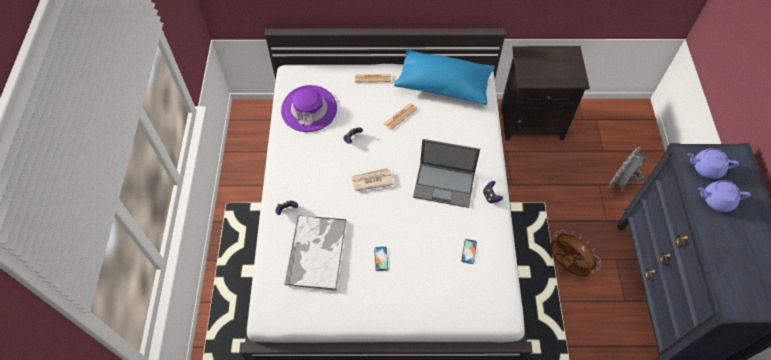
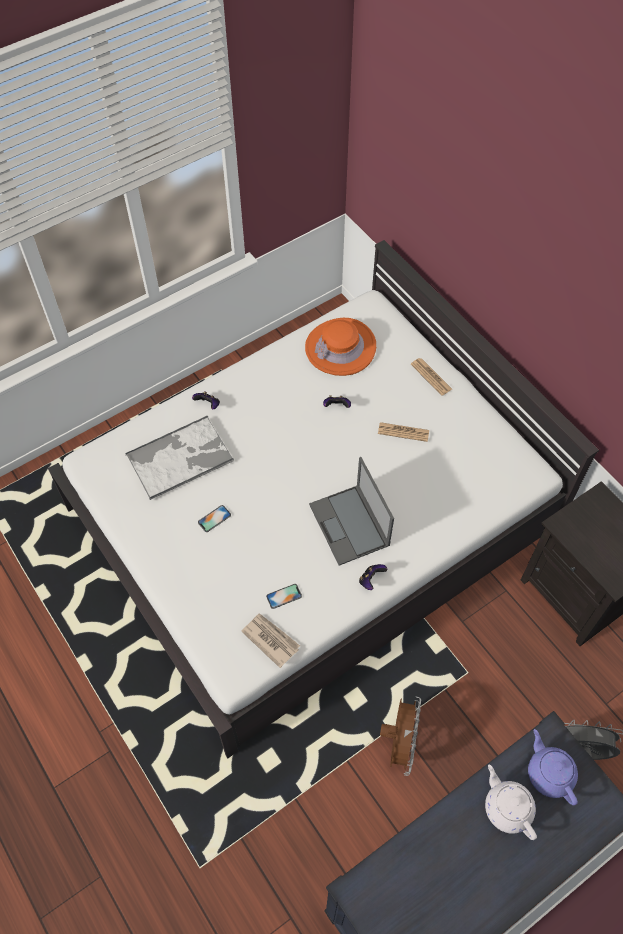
camera: 55 degrees right, 0 degrees up
(309, 109) = (340, 348): purple hat -> orange hat
(372, 180) = (300, 455): newspaper -> newspaper (270, 639)
(444, 85) = (484, 448): blue pillow -> none
(716, 200) = (507, 807): purple teapot -> white teapot

